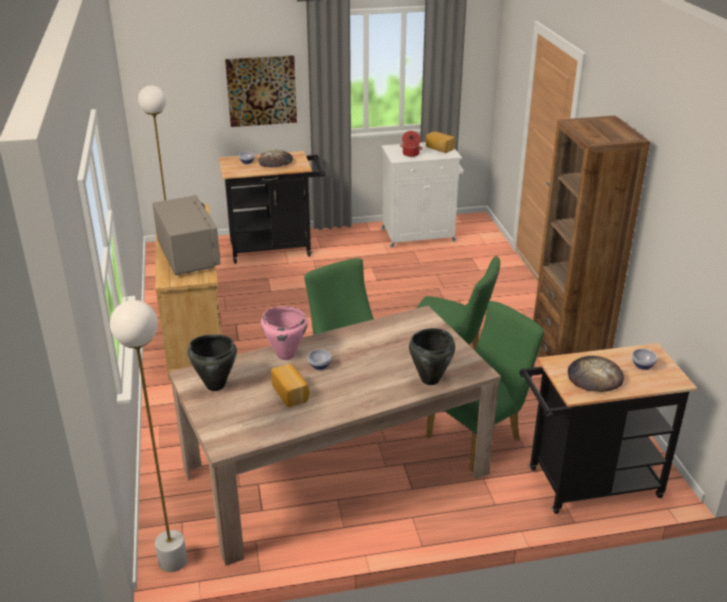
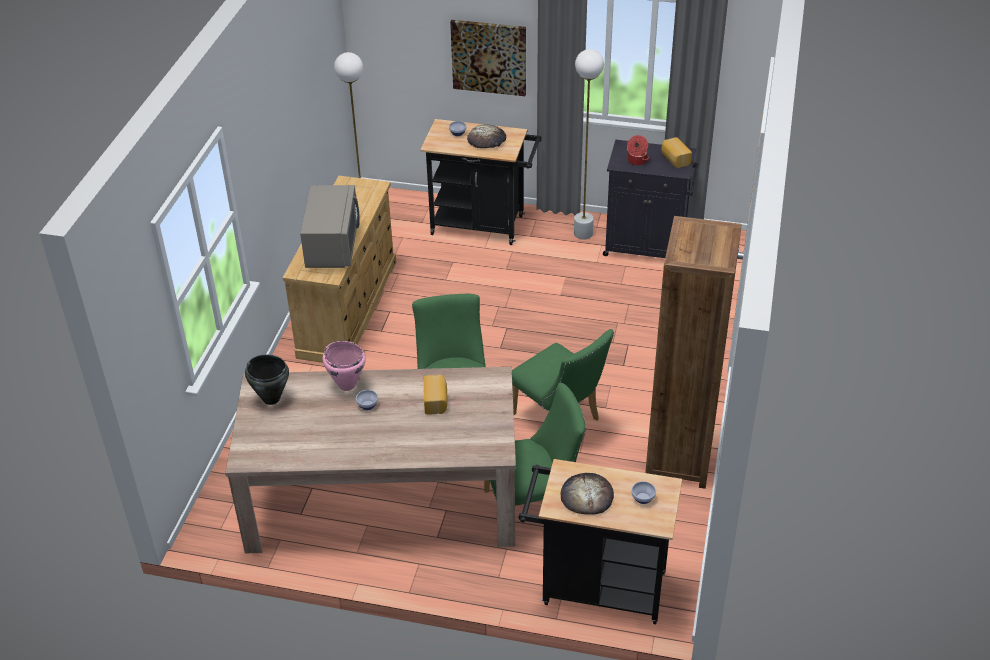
camera: 25 degrees right, 10 degrees up
(173, 561) = (208, 535): white floor lamp -> white floor lamp (583, 233)
(291, 393) = (326, 426): bread -> bread (436, 401)
(419, 235) = (647, 246): white cabinet -> black cabinet
(429, 379) = (450, 449): black cooking pot -> none

